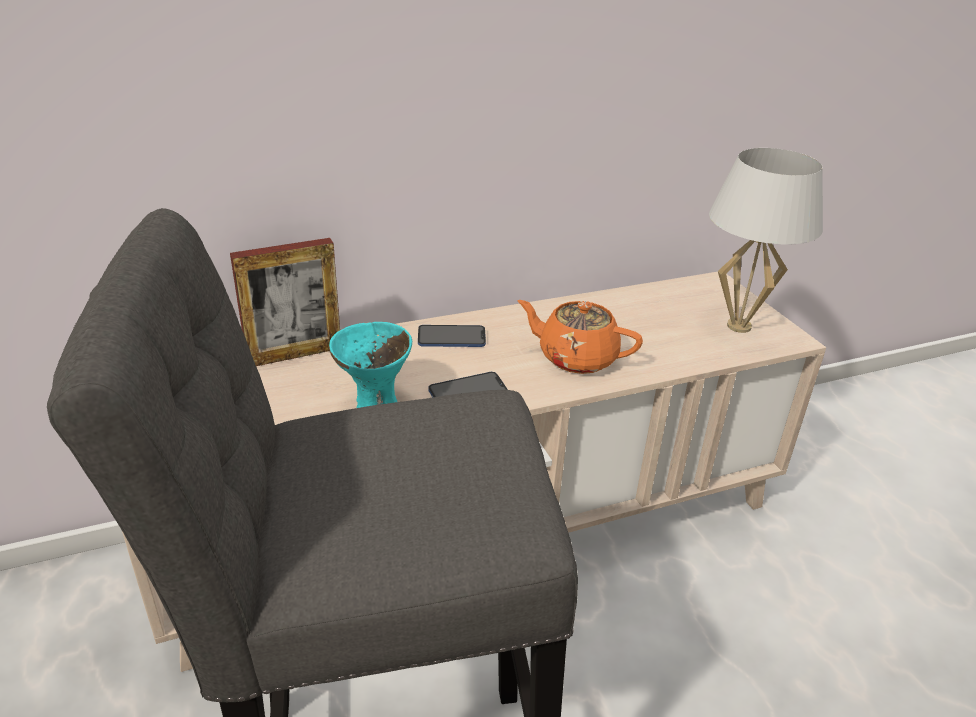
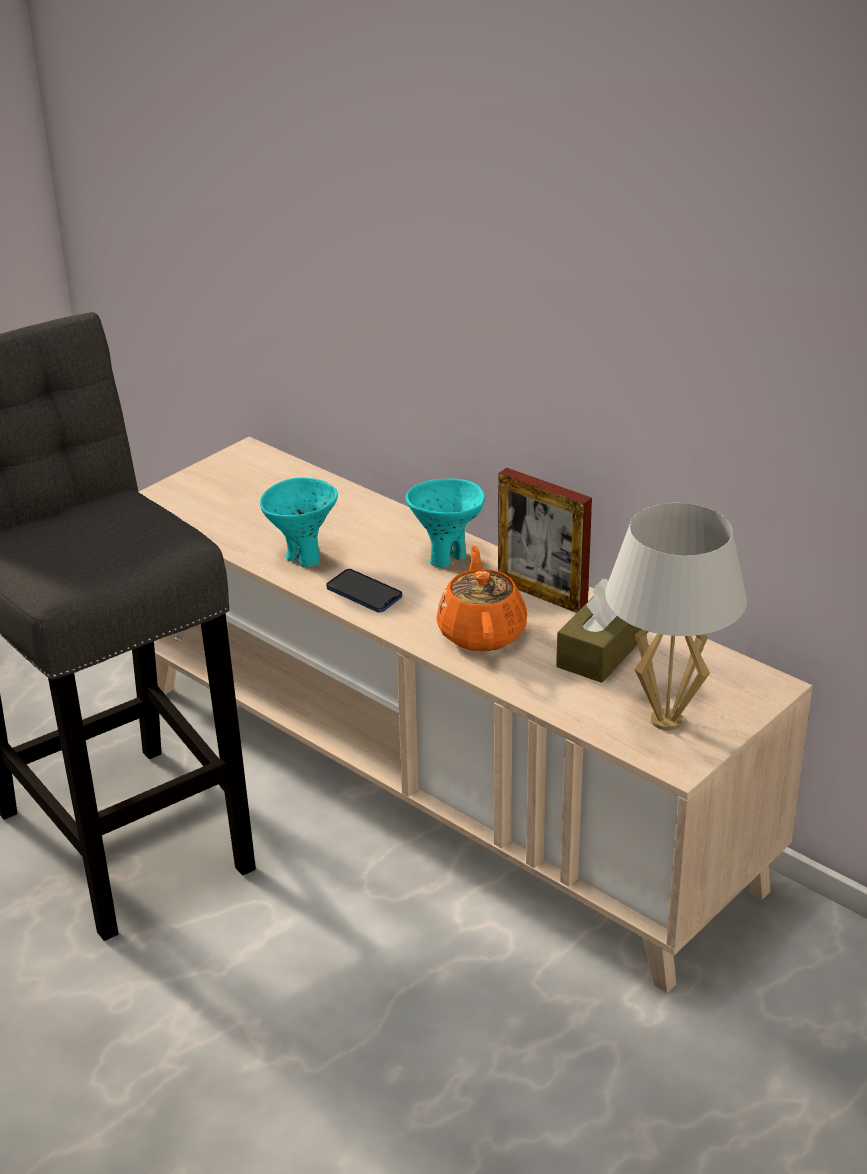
camera: 65 degrees right, 0 degrees up
(294, 354) = (341, 496): picture frame -> picture frame (542, 594)
(451, 338) = (446, 557): phone -> turquoise bowl
(638, 320) = (602, 651): none -> brown tissue box

